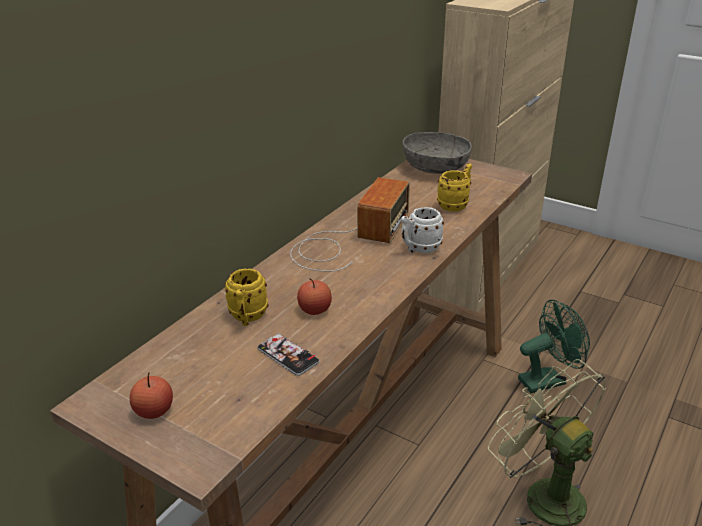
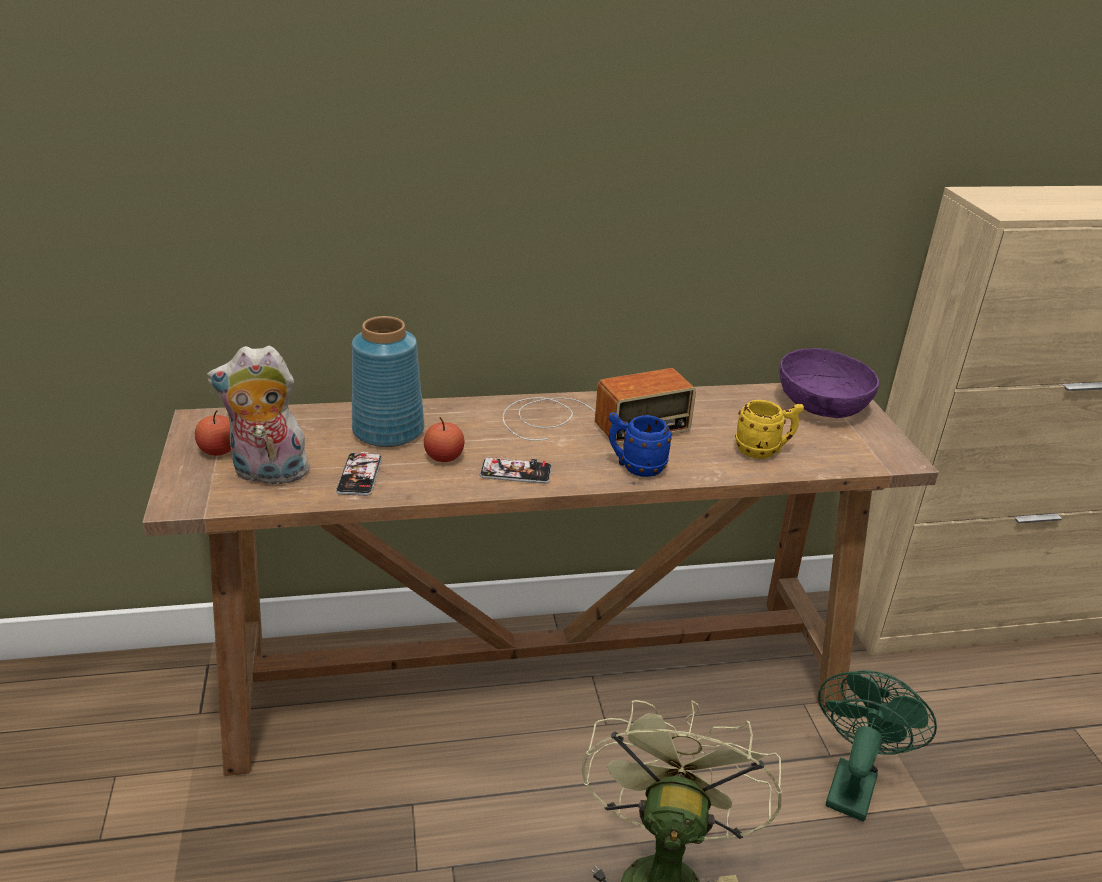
camera: 45 degrees right, 0 degrees up
(226, 399) = (268, 474): none -> plush toy
(247, 318) = (387, 430): yellow mug -> blue vase
(370, 291) = (516, 472): none -> phone
(419, 249) = (635, 467): white mug -> blue mug
(435, 168) = (822, 406): grey bowl -> purple bowl
(547, 380) = (852, 782): green fan -> green fan turned 90 degrees counterclockwise

